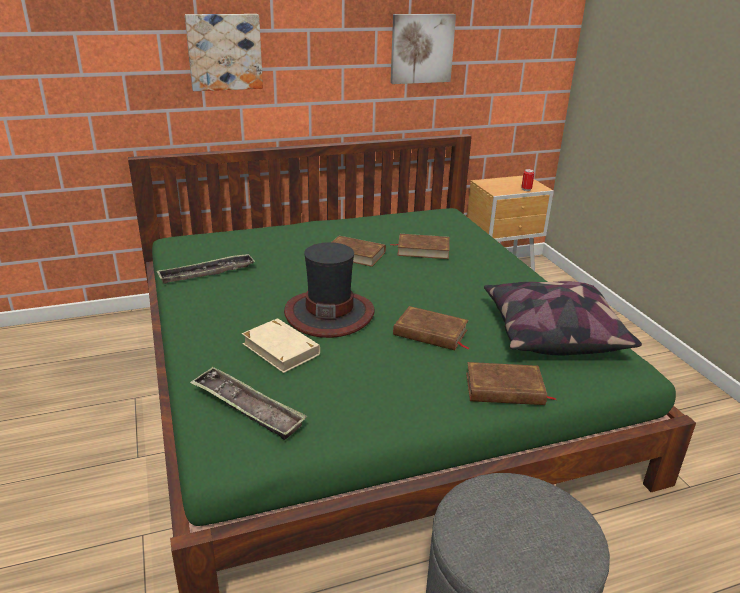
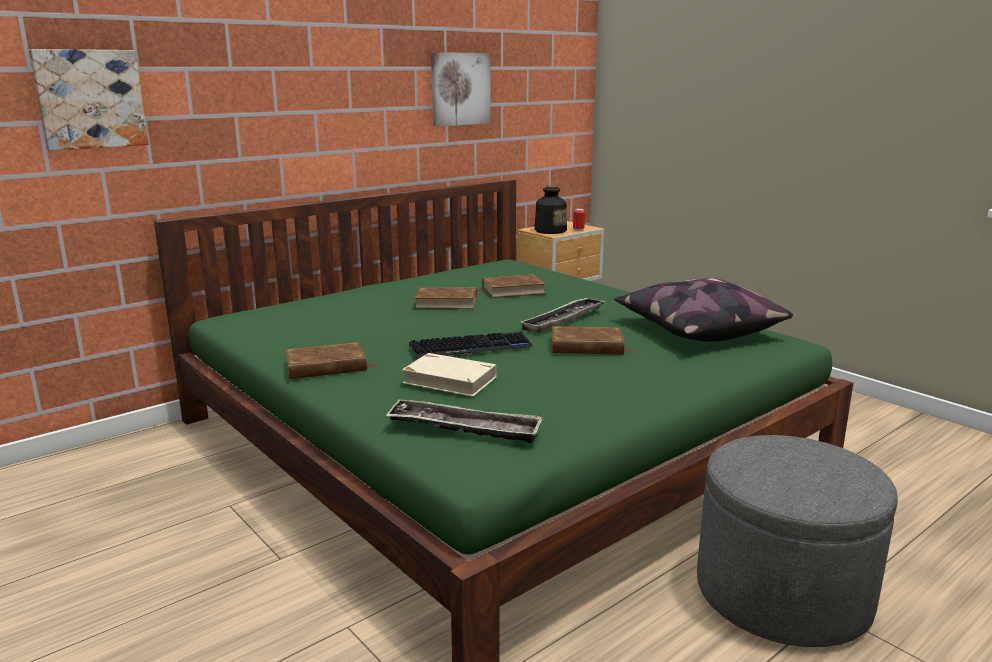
camera: 20 degrees left, 10 degrees down
(207, 273) = (293, 338): tray -> tray (563, 320)
(224, 52) = (262, 92): picture -> picture (90, 99)
(329, 313) = (470, 347): hat -> keyboard
(499, 186) = (550, 230): none -> bottle
(504, 389) = (698, 372): brown book -> brown book (326, 366)

